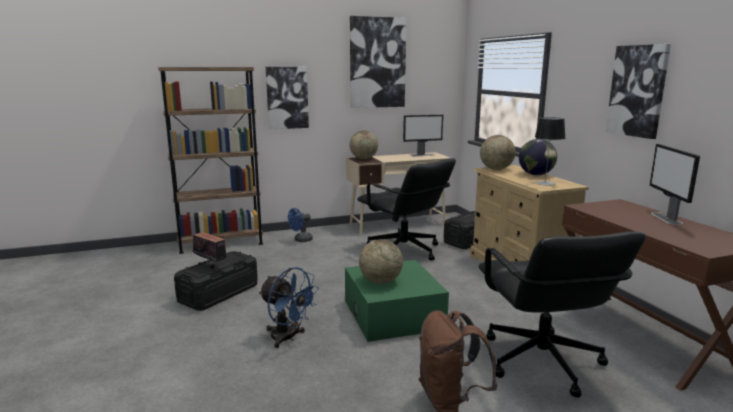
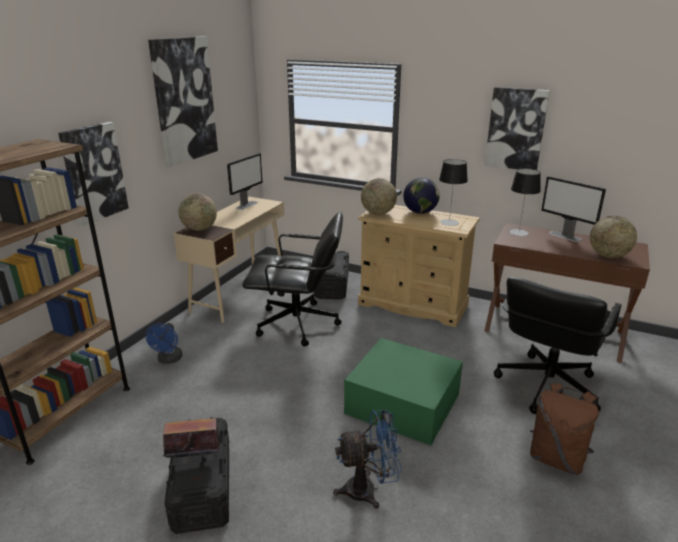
camera: 45 degrees left, 10 degrees up
(380, 281) = (401, 379): globe -> globe (608, 256)
(541, 362) = (546, 386): black office chair -> black office chair turned 90 degrees clockwise
(614, 205) = (518, 232): none -> table lamp

